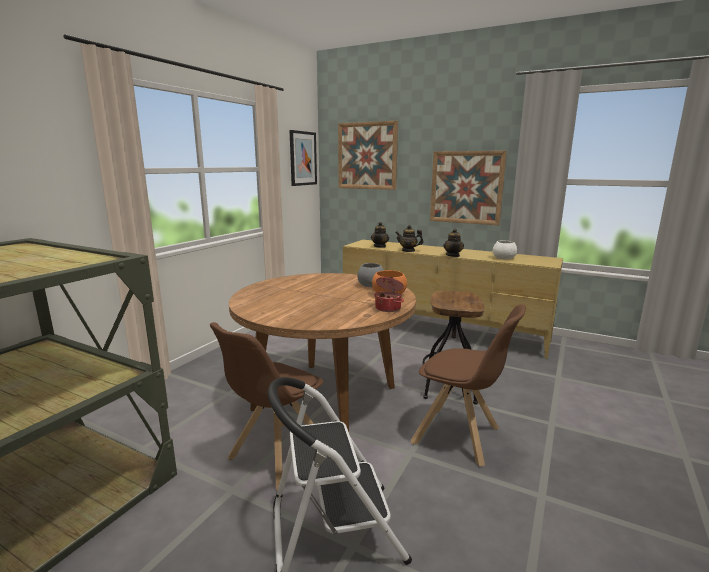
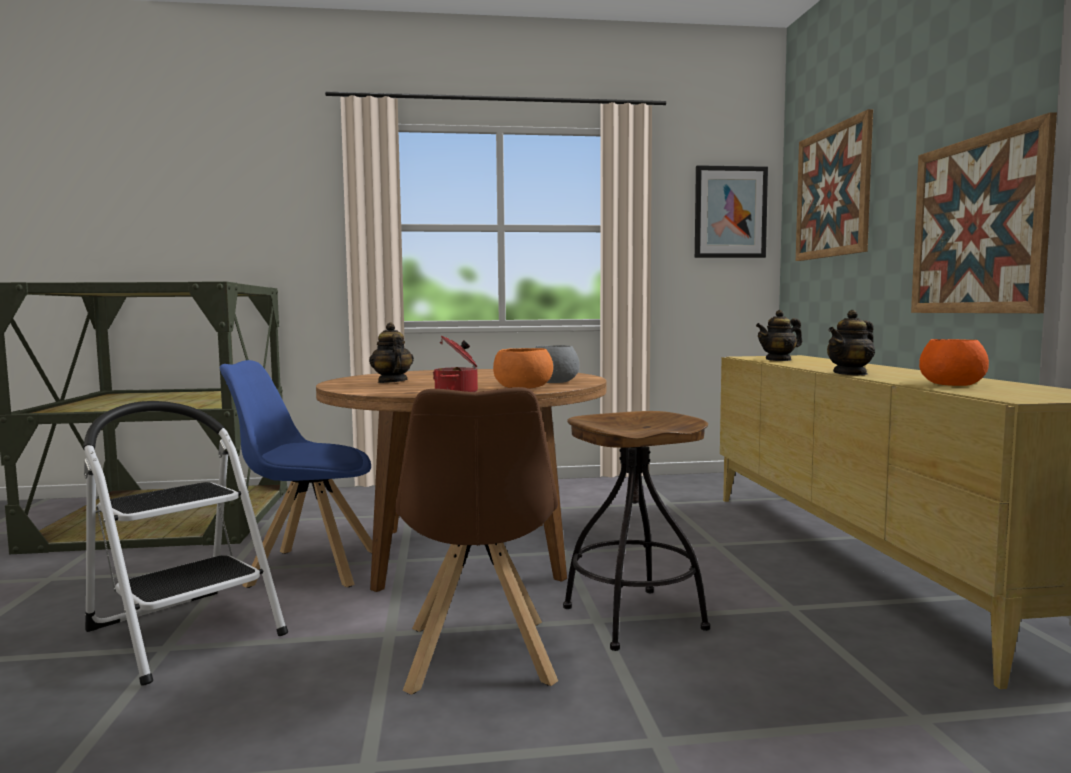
camera: 55 degrees right, 10 degrees down
(276, 456) = (307, 568): brown chair -> blue chair
(408, 250) = (799, 365): teapot -> teapot (392, 381)
(504, 258) = (952, 384): white bowl -> orange bowl

